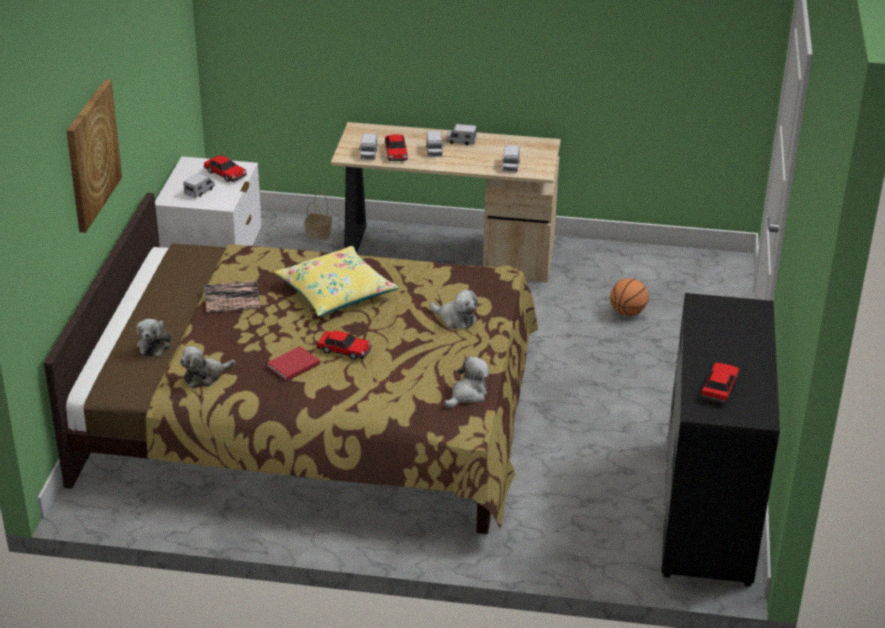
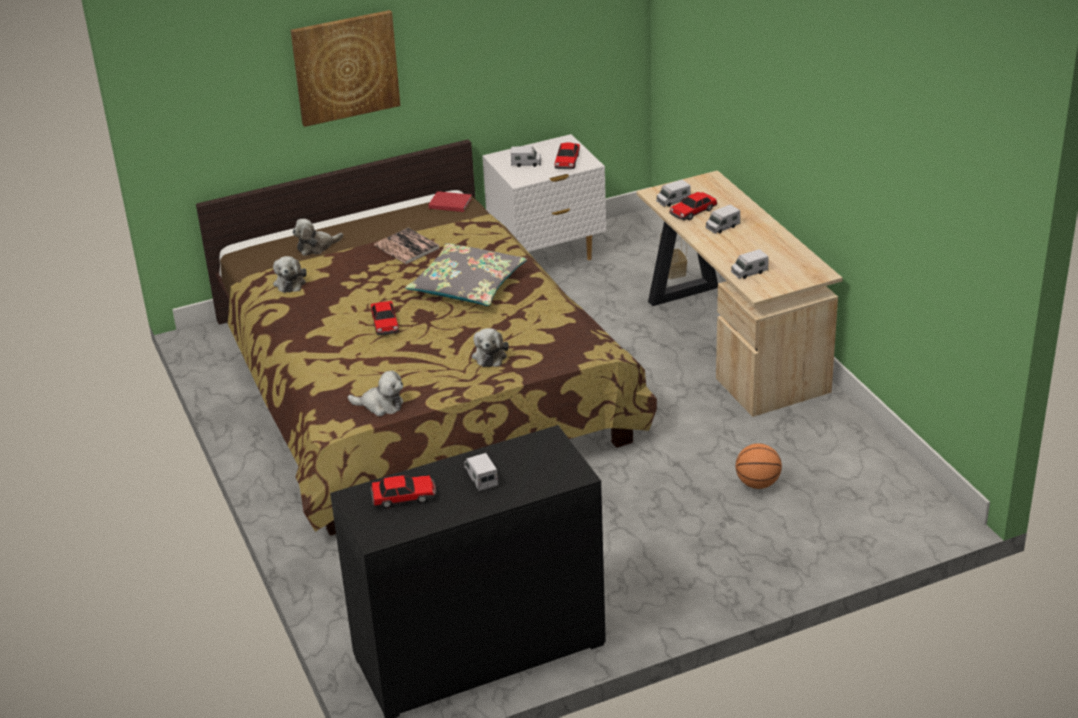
camera: 60 degrees right, 0 degrees up
(205, 376) = (290, 282): plush toy -> plush toy turned 120 degrees counterclockwise
(292, 365) = (340, 310): red book -> red book (449, 203)
(336, 292) = (467, 285): yellow pillow -> grey pillow
(461, 141) = (760, 232): toy truck -> toy truck (481, 478)

